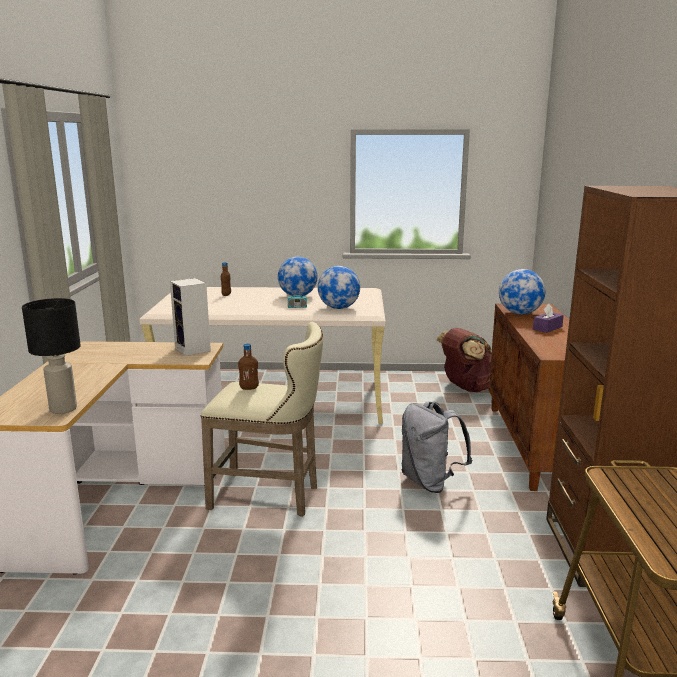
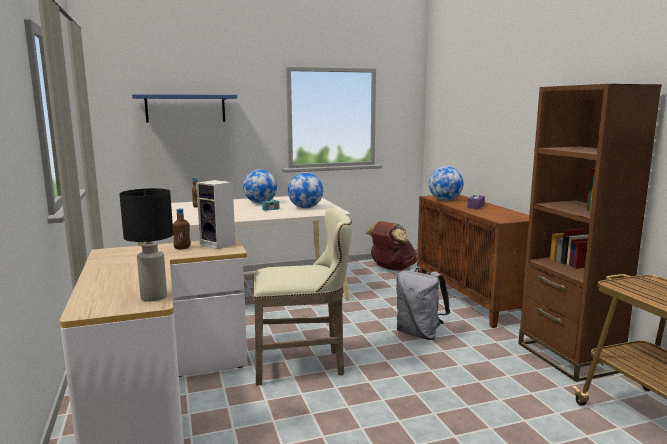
camera: 20 degrees left, 5 degrees down
(231, 180) = (185, 108): none -> blue shelf
(249, 388) = (286, 269): brown bottle -> brown bottle (182, 248)

